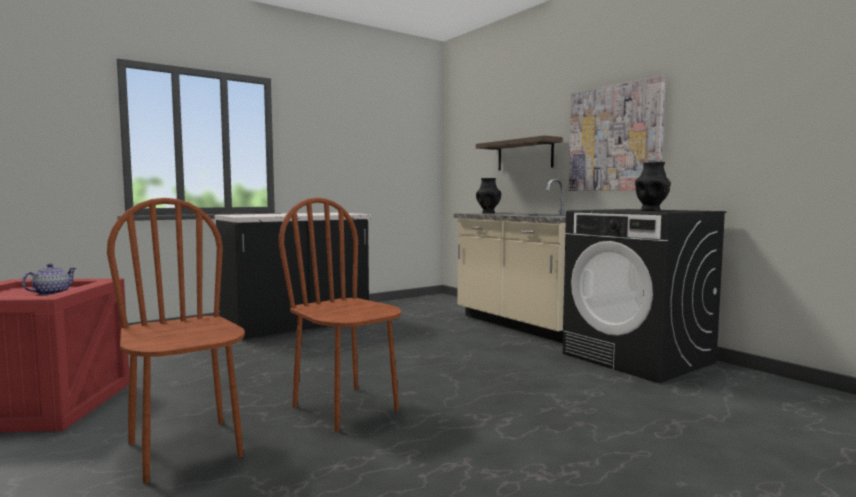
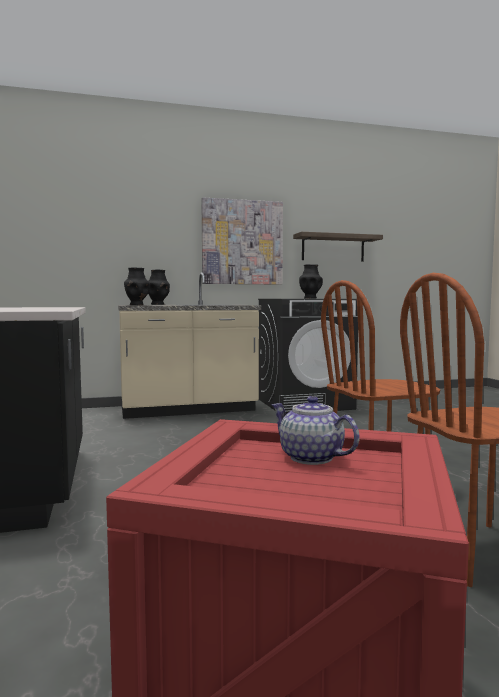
camera: 70 degrees left, 0 degrees up
(523, 213) = (158, 304): none -> black vase
(525, 155) = (142, 247): shelf -> shelf (333, 248)

